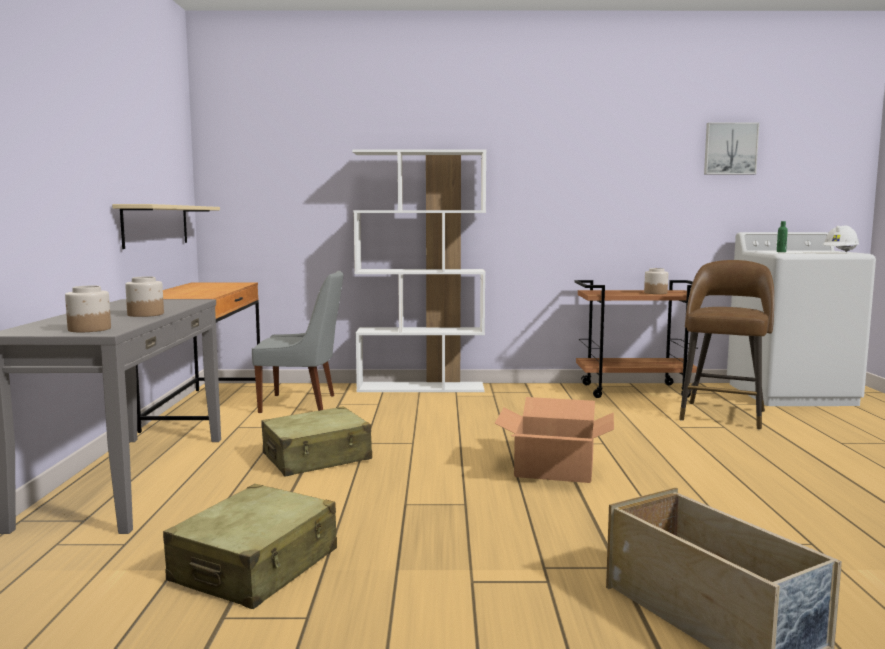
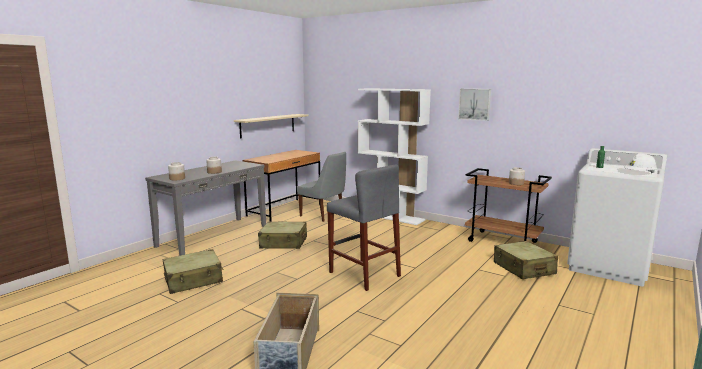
camera: 35 degrees right, 5 degrees up
(554, 469) = (364, 274): cardboard box -> grey stool
(723, 414) = (523, 268): brown stool -> beige suitcase
(730, 148) = (591, 89): picture -> picture (474, 104)

